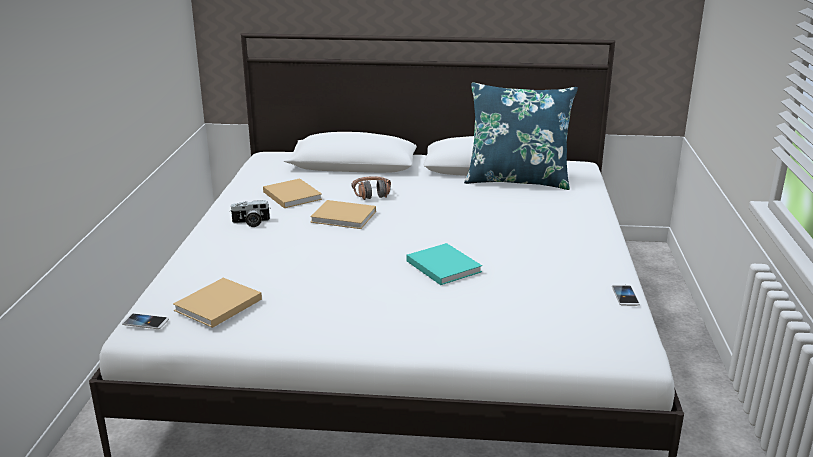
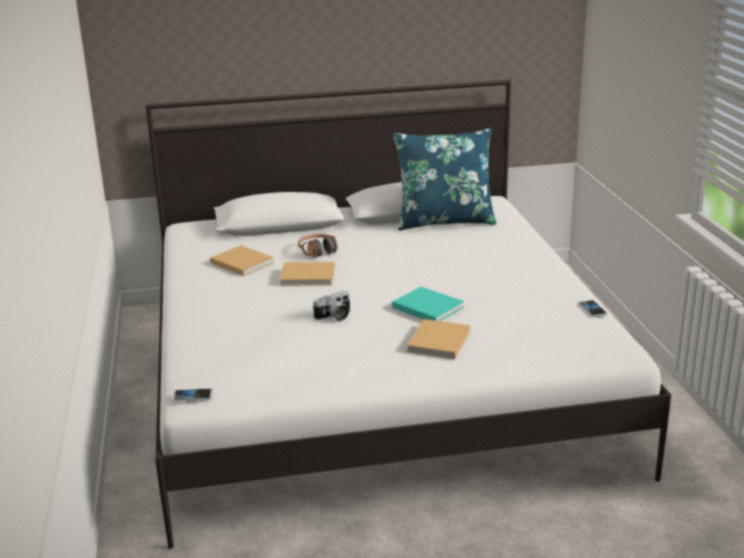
camera: 15 degrees left, 0 degrees up
(216, 306) = (250, 371): beige book -> beige book (438, 342)
(251, 223) = (222, 294): camera -> camera (334, 317)

